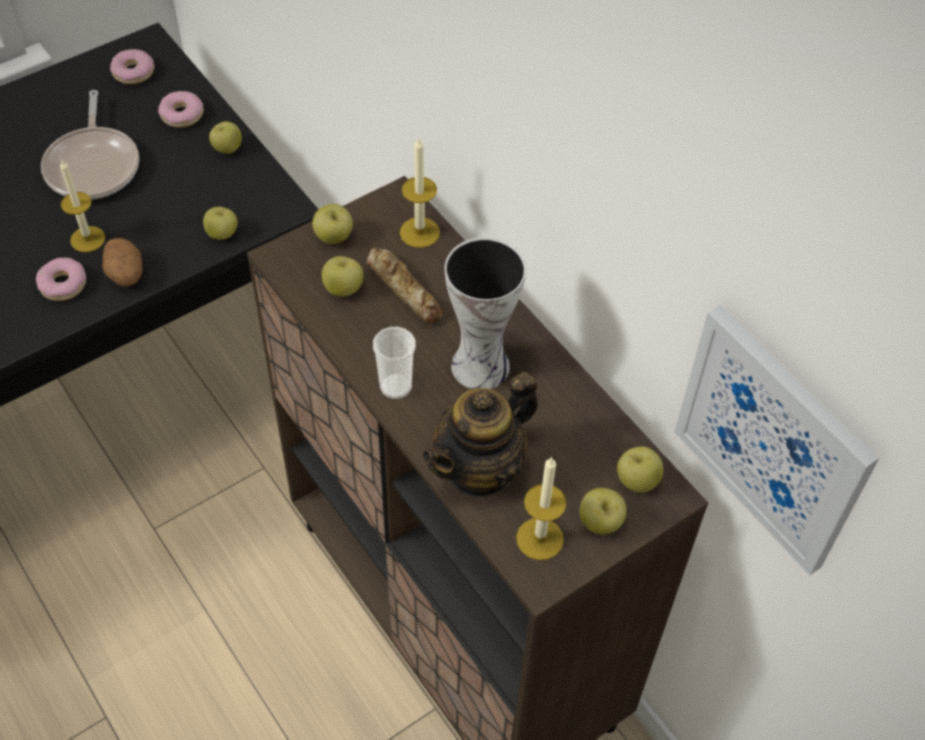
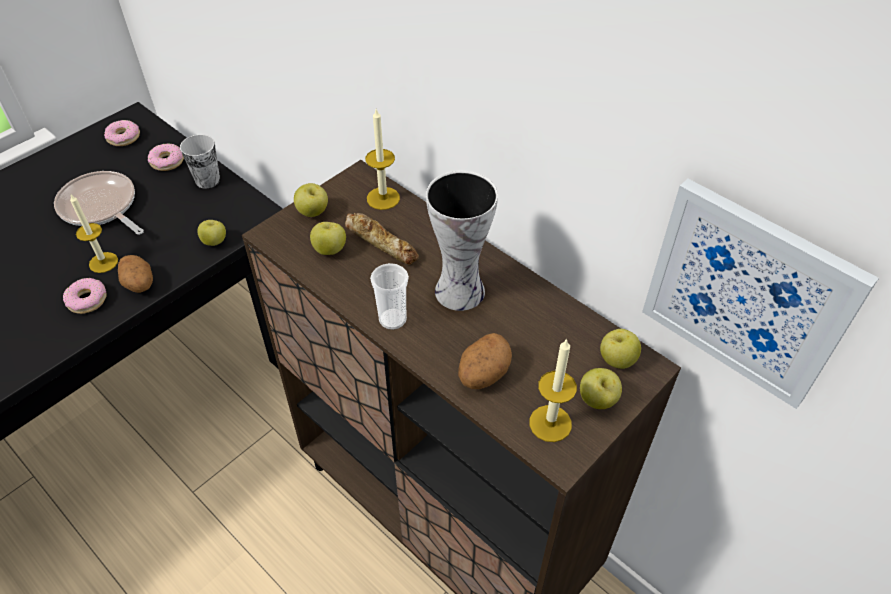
camera: 10 degrees left, 5 degrees down
(94, 165) = (101, 207): frying pan -> frying pan turned 150 degrees clockwise
(227, 149) = (207, 180): apple -> cup
(480, 470) = (483, 374): teapot -> potato

